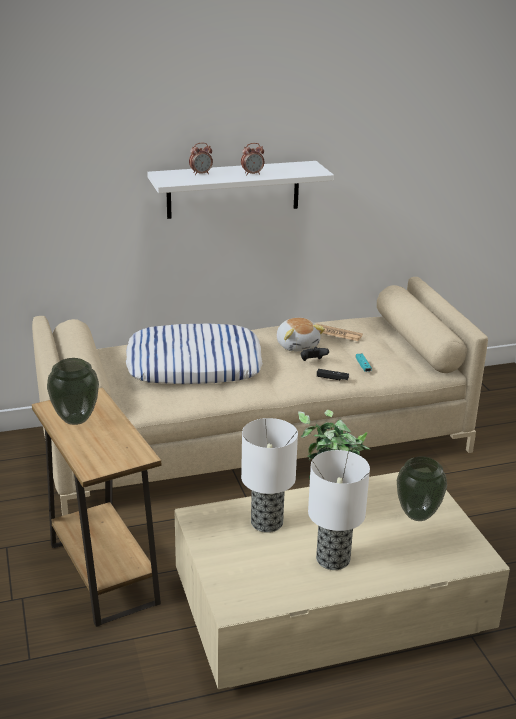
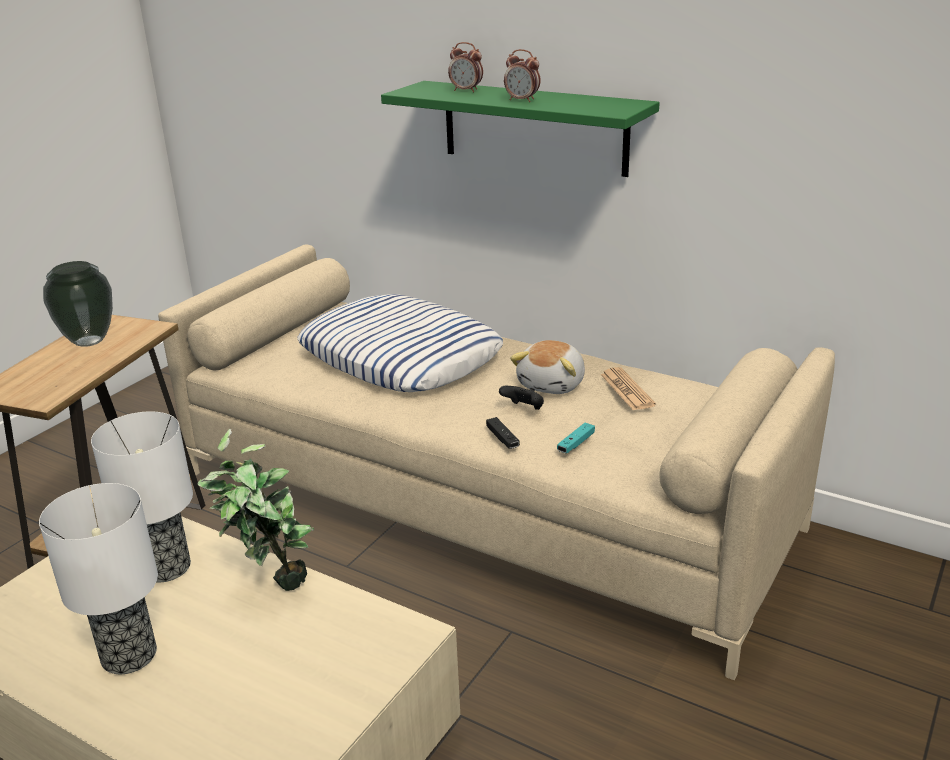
camera: 50 degrees right, 0 degrees up
(233, 189) = (534, 127): white shelf -> green shelf
(418, 515) = (313, 678): vase -> none

